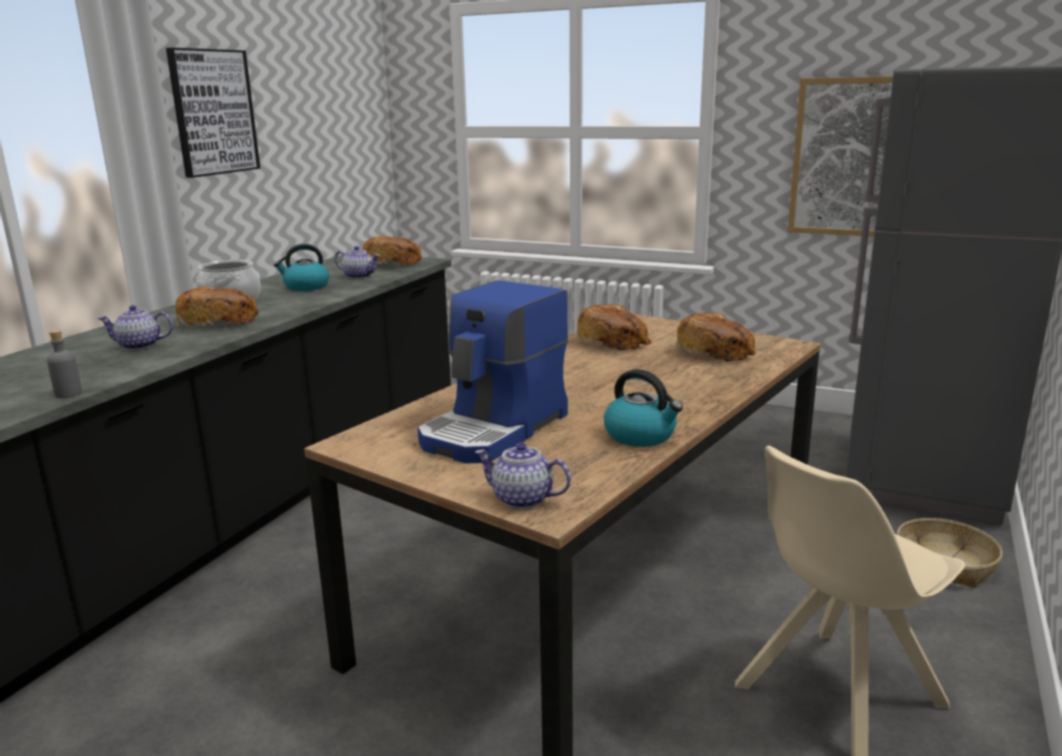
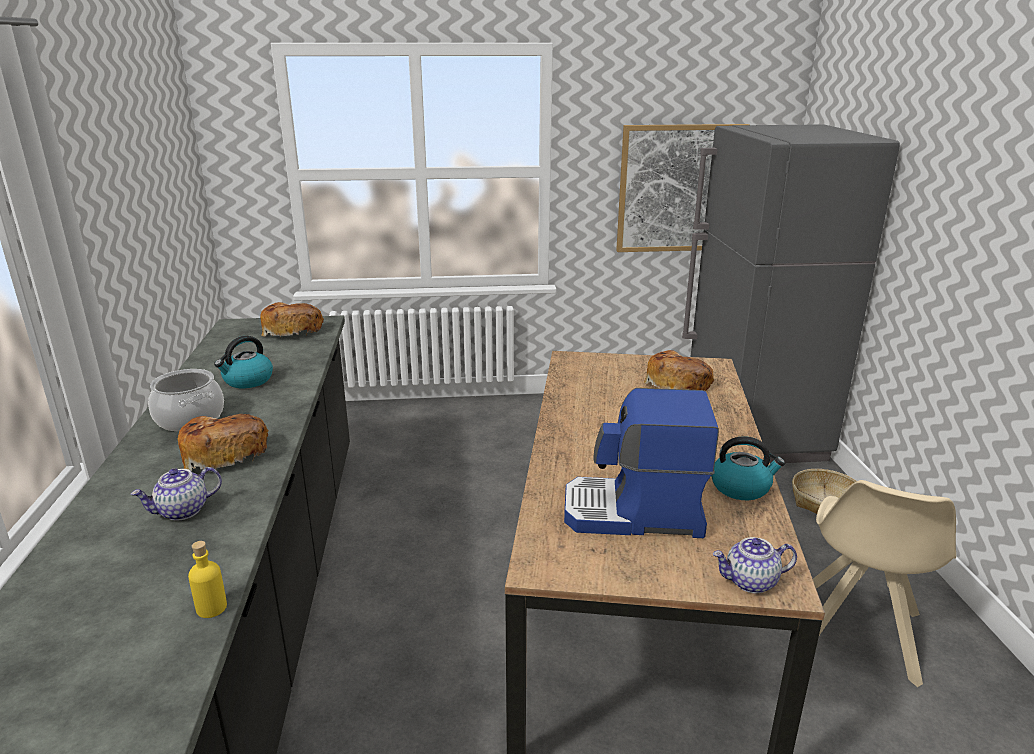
camera: 30 degrees left, 5 degrees up
(68, 394) = (211, 608): grey bottle -> yellow bottle
(213, 112) = (88, 196): picture -> none
(359, 276) = (284, 355): teapot -> none
(495, 430) = (634, 513): coffee machine -> coffee machine turned 90 degrees clockwise
(614, 341) = (590, 387): bread -> none

